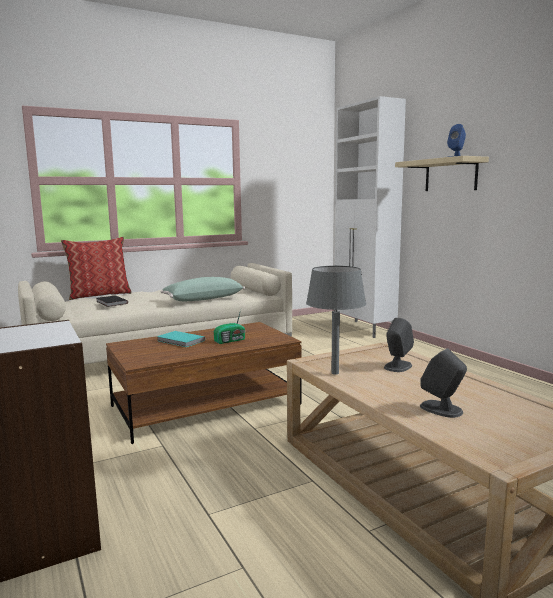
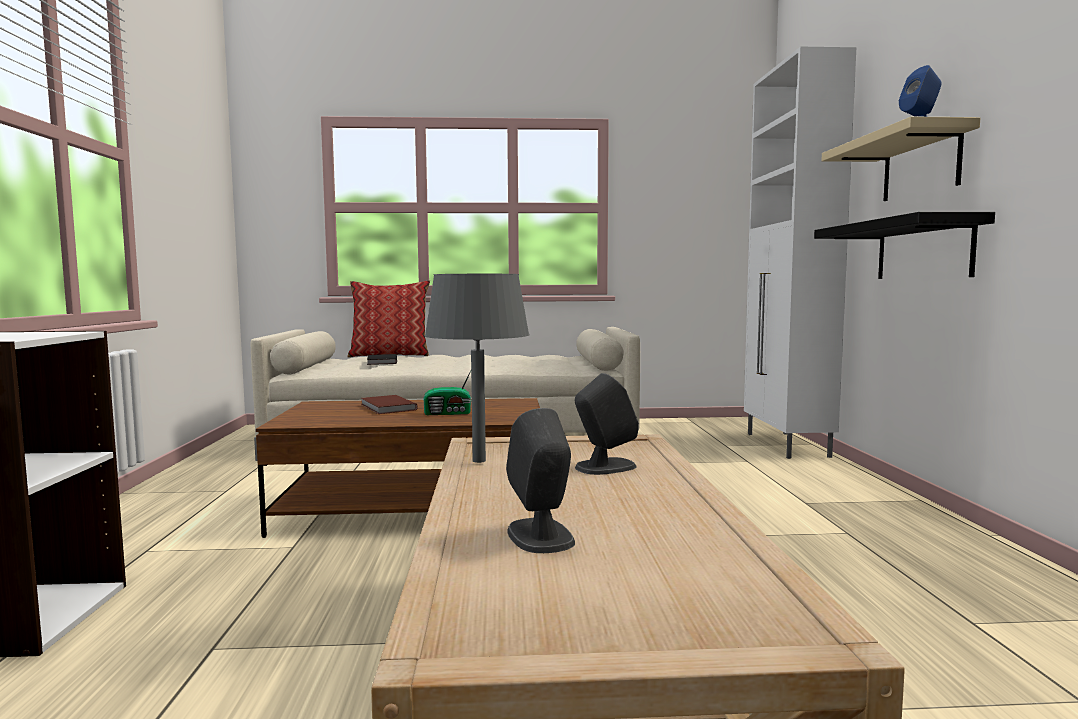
camera: 25 degrees right, 5 degrees down
(180, 341) = (387, 407): turquoise book -> brown book
(203, 299) = (500, 366): green pillow -> none
(453, 221) = (923, 250): none -> black shelf

